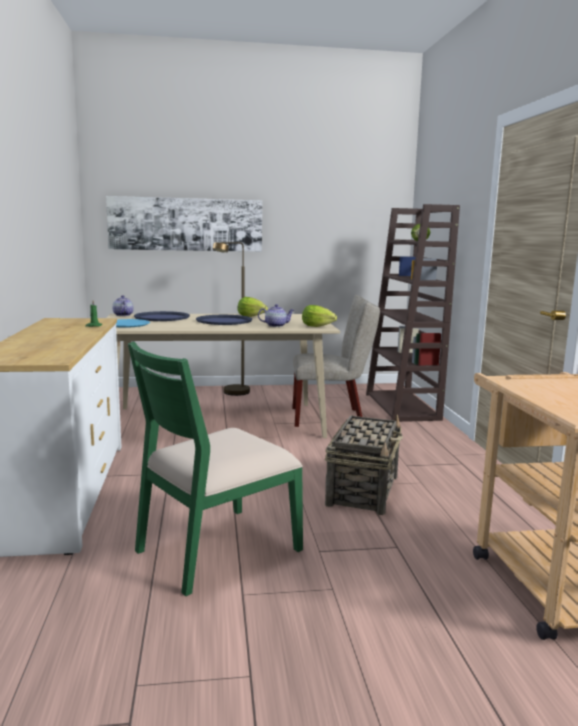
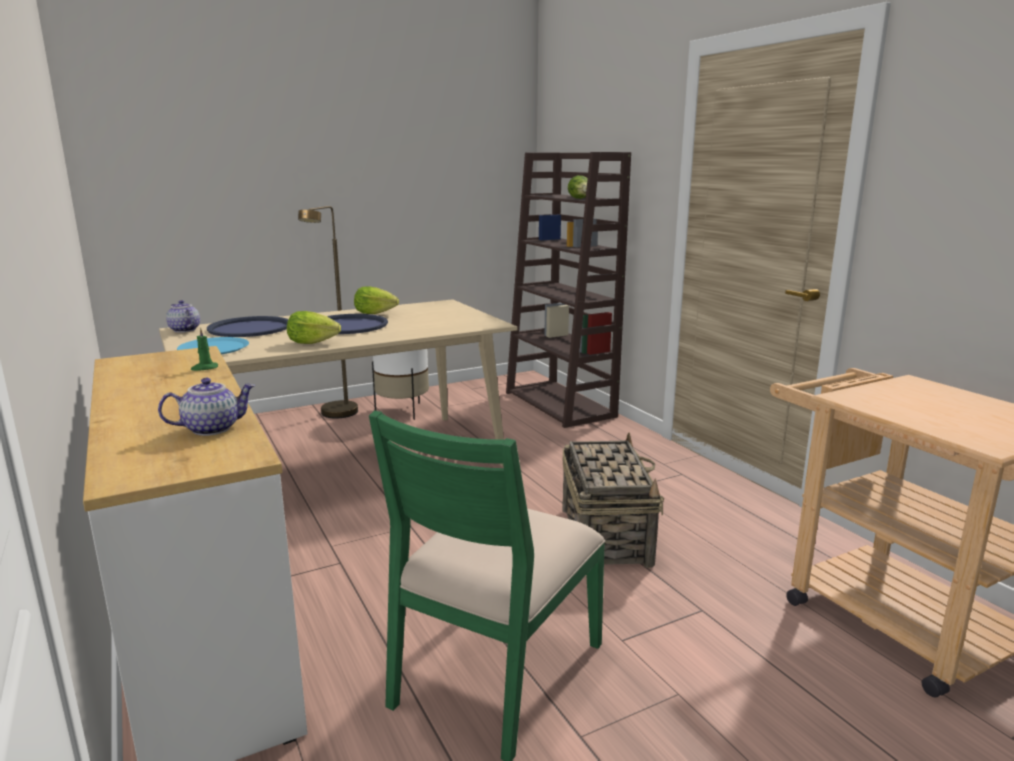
camera: 20 degrees left, 5 degrees up
(186, 224) = (240, 182): picture -> none
(276, 325) = (428, 327): teapot -> teapot (212, 428)
(280, 396) = (402, 411): none -> white planter
(317, 326) = (482, 322): lettuce -> lettuce (312, 343)
(332, 417) = (490, 432): beige chair -> none

